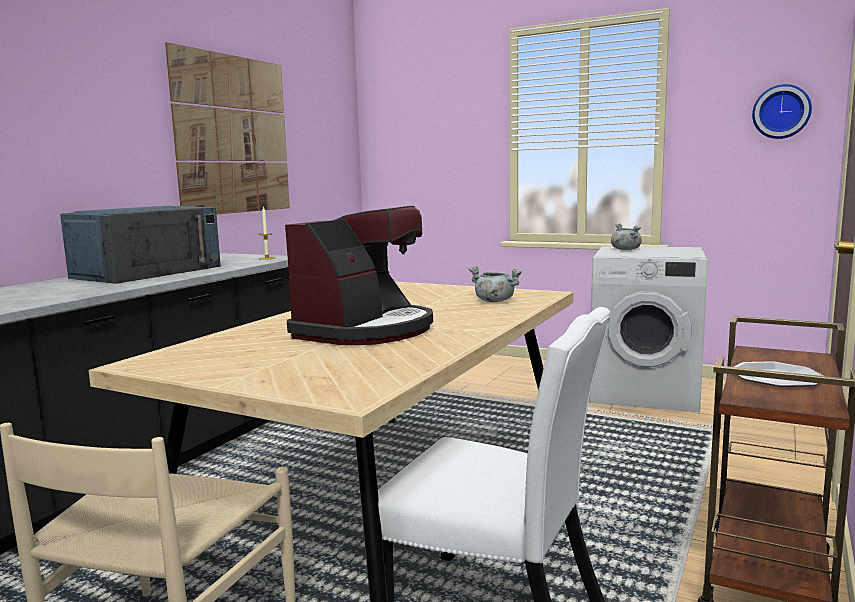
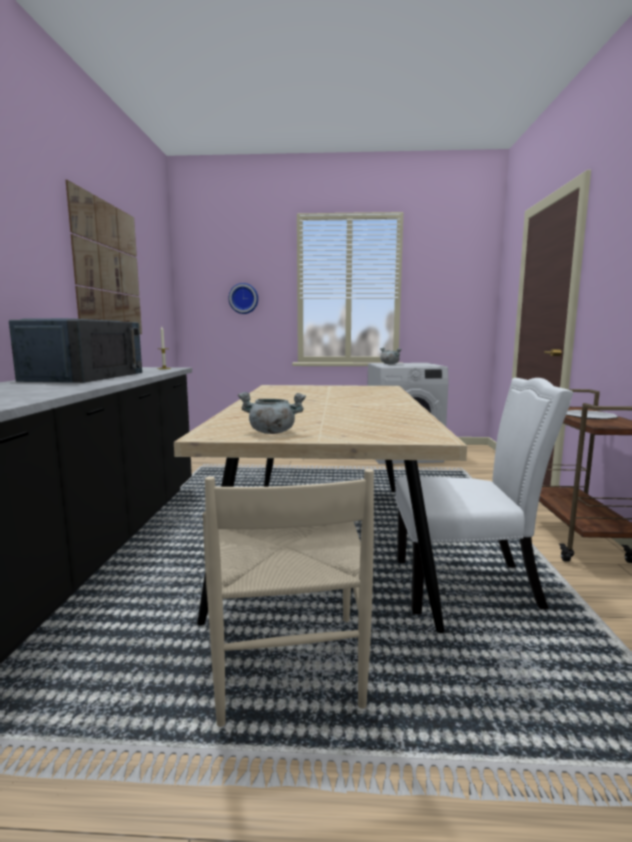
camera: 25 degrees left, 0 degrees up
(365, 330) = (329, 408): coffee machine -> none
(494, 301) = (366, 391): grey cooking pot -> grey cooking pot (271, 432)
(781, 112) = (467, 282): wall clock -> wall clock (244, 298)

